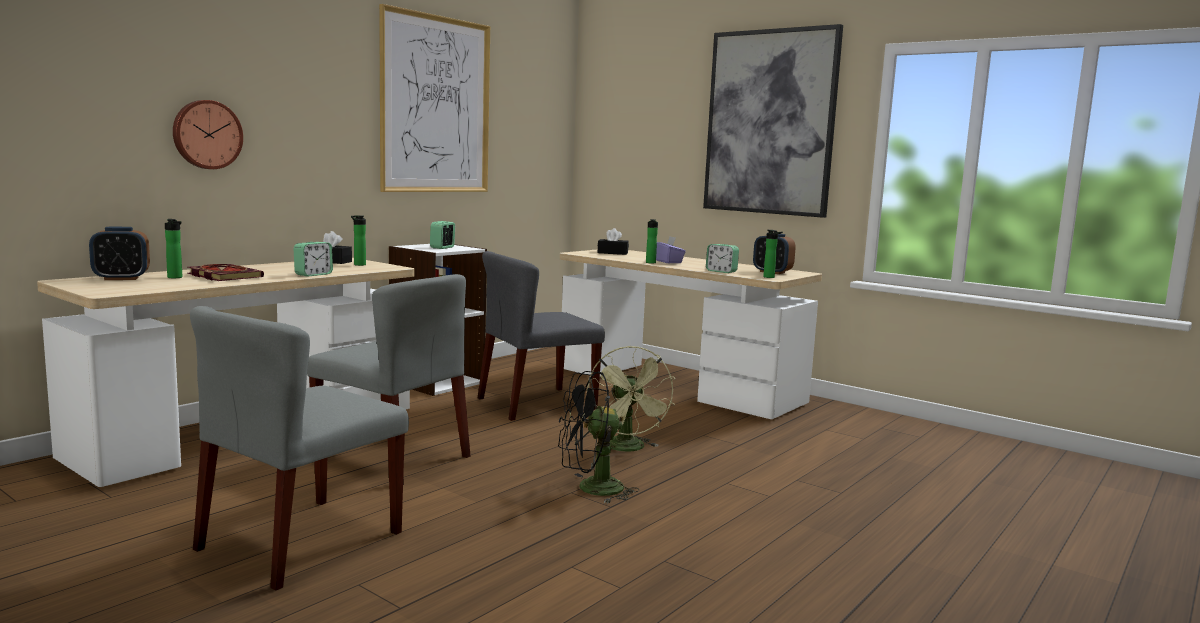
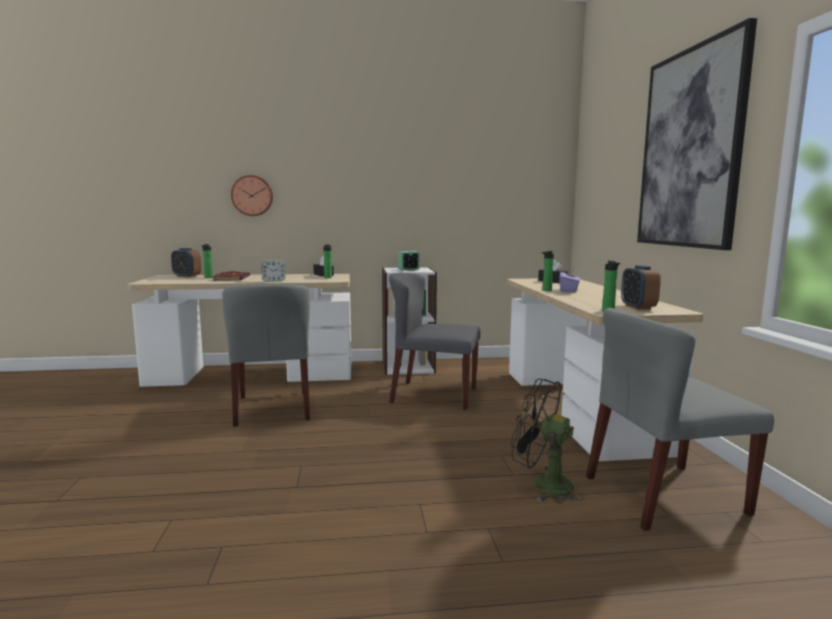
camera: 45 degrees right, 0 degrees up
(299, 541) = (125, 441): grey chair -> grey chair (663, 495)
(436, 105) = (425, 167): picture -> none
(591, 489) = (316, 469): black fan -> black fan (542, 484)
(629, 449) = (415, 447): green fan -> none
(721, 271) = (580, 302): alarm clock -> none

